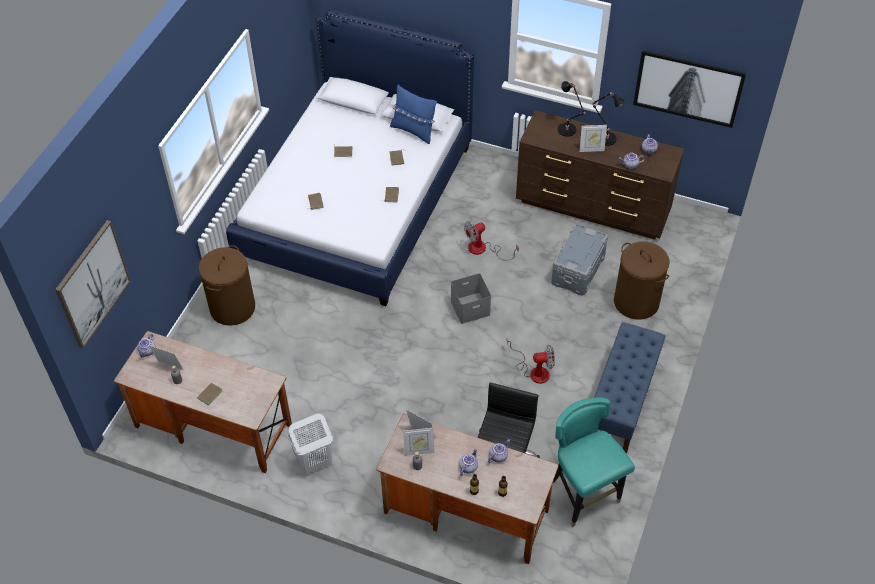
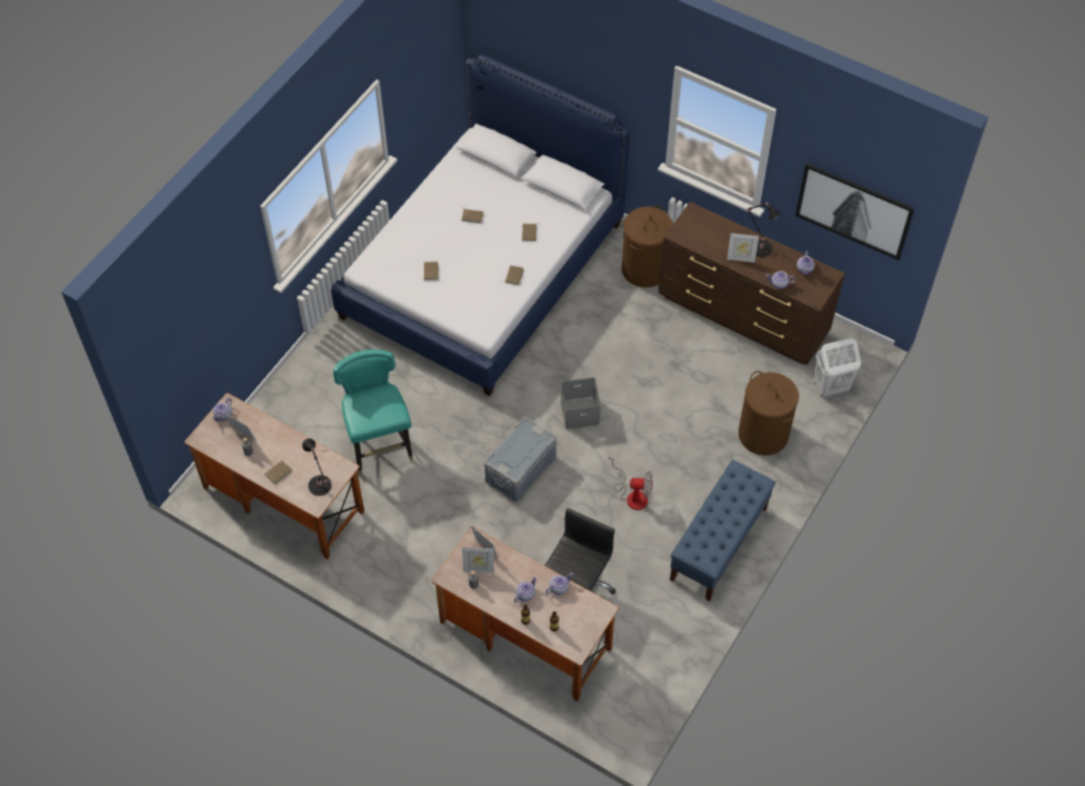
camera: 10 degrees right, 5 degrees up
(93, 284) = (173, 345): picture -> none
(232, 307) = (326, 372): brown laundry basket -> brown laundry basket (644, 269)
(313, 462) = (379, 556): white laundry basket -> white laundry basket (830, 387)
(413, 131) = (555, 202): blue pillow -> none
(483, 249) = (609, 347): fan -> none
(568, 130) = (720, 232): black table lamp -> black table lamp (320, 487)
(578, 270) = (708, 387): grey storage box -> grey storage box (521, 469)
(583, 495) = (652, 639): turquoise chair -> turquoise chair (380, 448)

